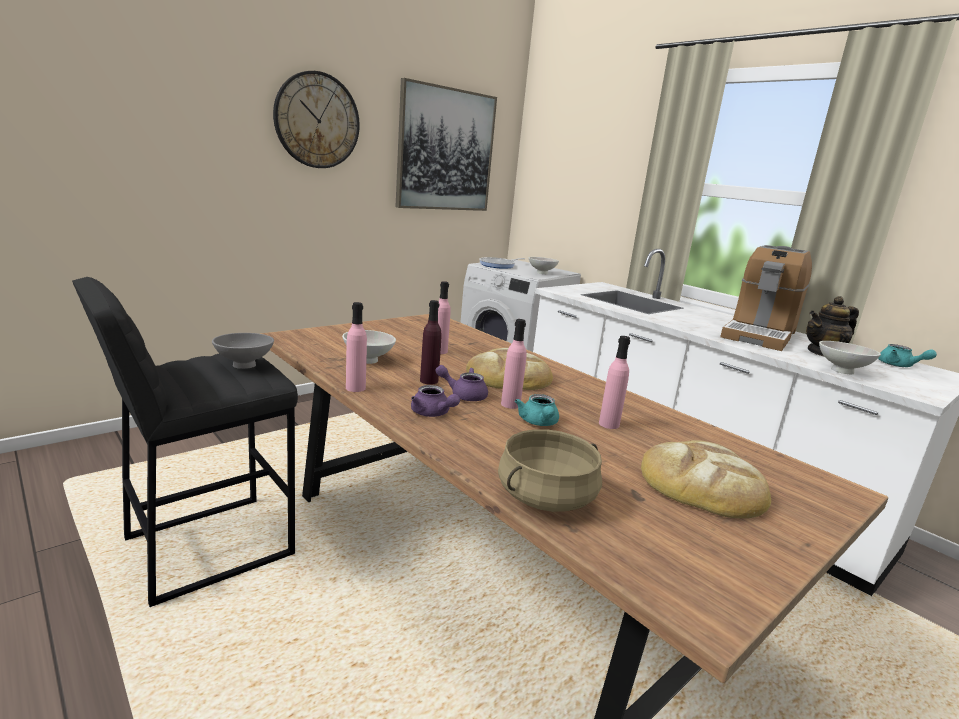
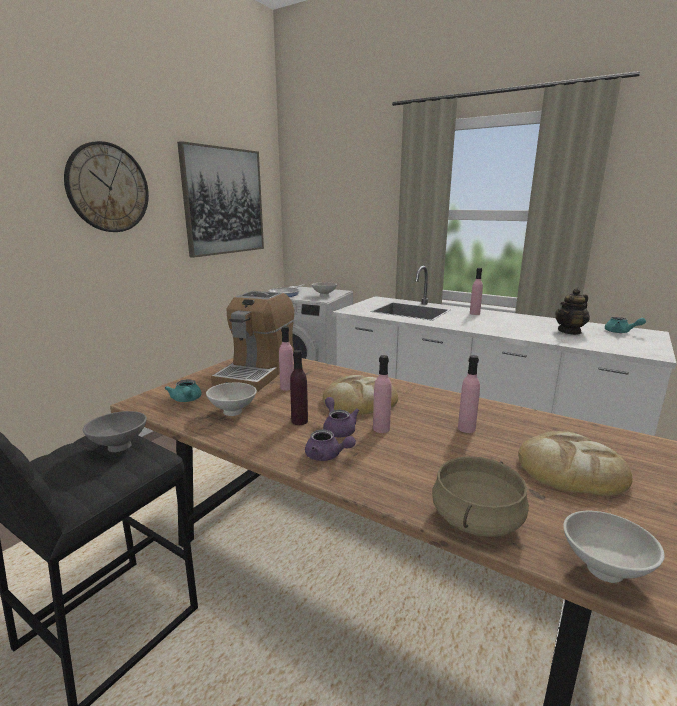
camera: 15 degrees left, 0 degrees up
(355, 388) = (241, 445): pink bottle -> pink bottle (474, 313)
(463, 395) = (338, 429): purple teapot -> purple teapot turned 75 degrees clockwise
(538, 423) = (416, 442): turquoise teapot -> turquoise teapot (186, 400)
(759, 334) = (518, 323): coffee machine -> coffee machine (257, 372)
(840, 371) = (593, 345): white bowl -> white bowl (601, 569)

